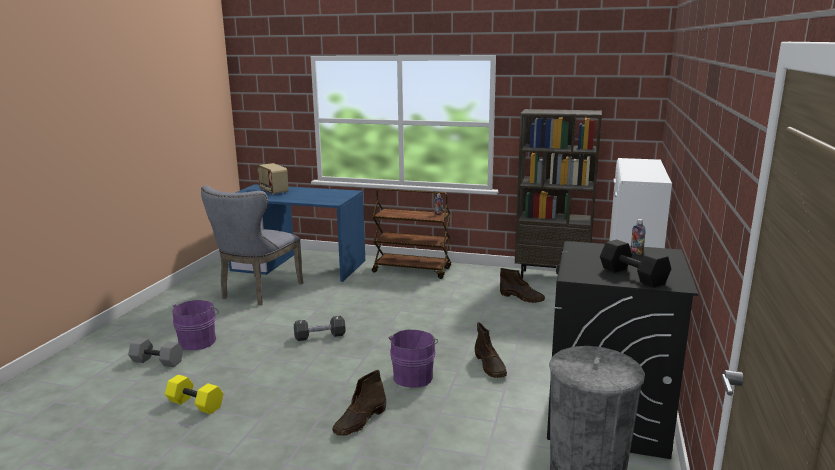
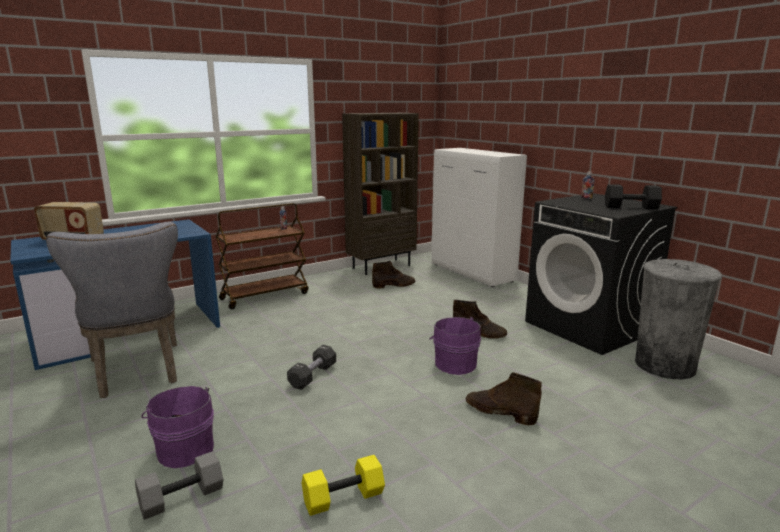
camera: 50 degrees left, 0 degrees up
(360, 421) = (499, 412): brown boot -> brown boot turned 135 degrees clockwise

